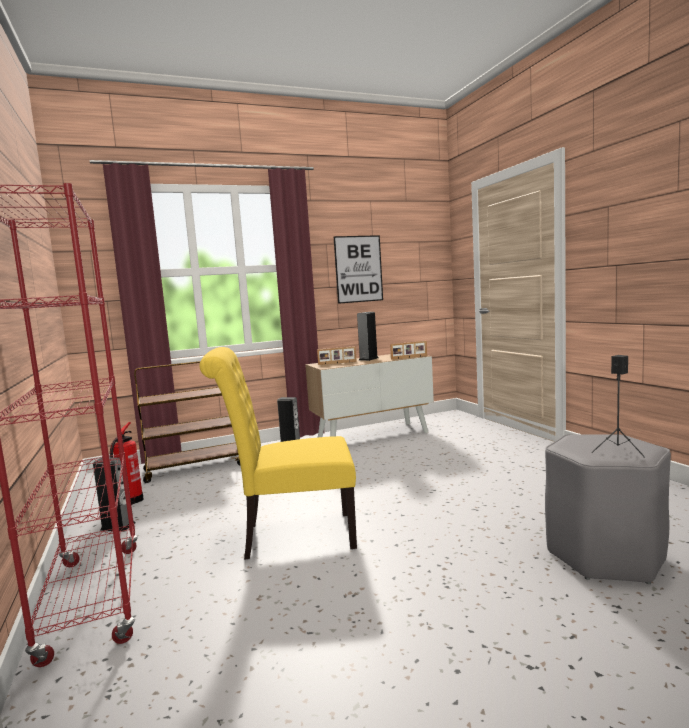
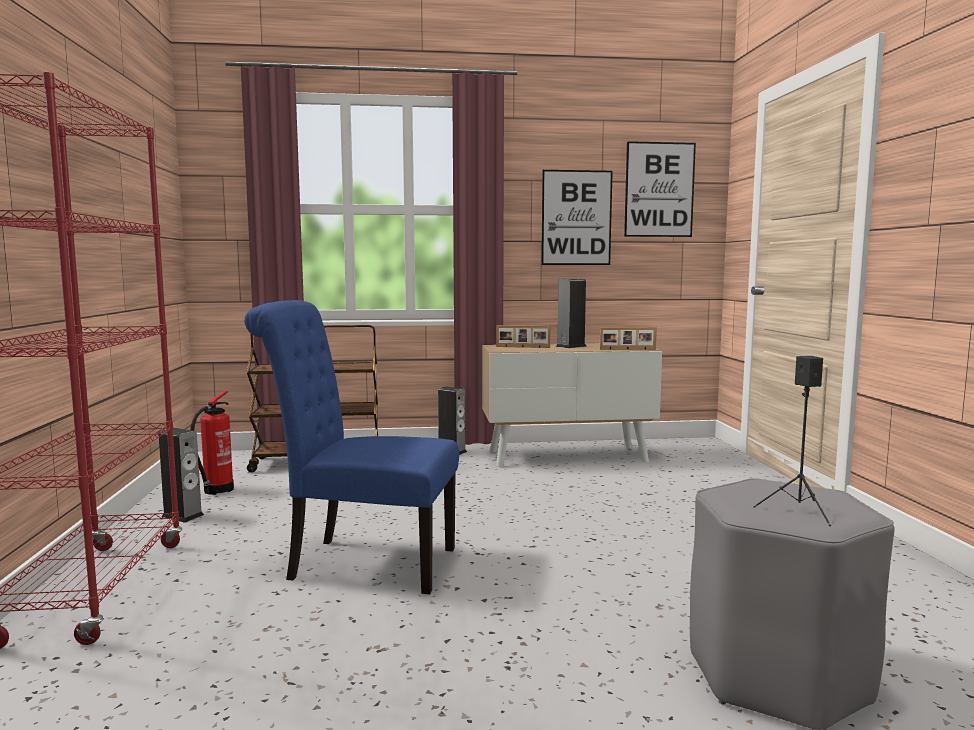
camera: 15 degrees right, 0 degrees up
(291, 536) = (363, 563): yellow chair -> blue chair
(409, 247) = (659, 190): none -> picture

